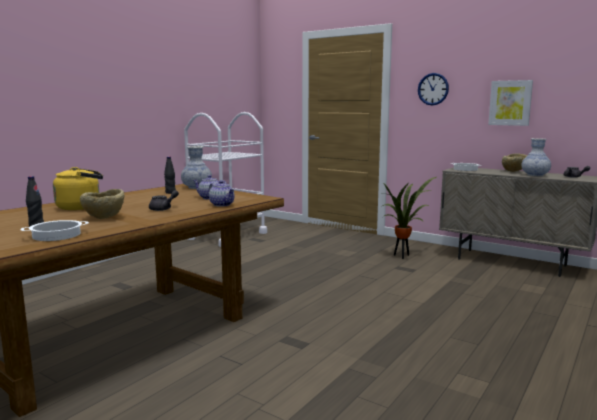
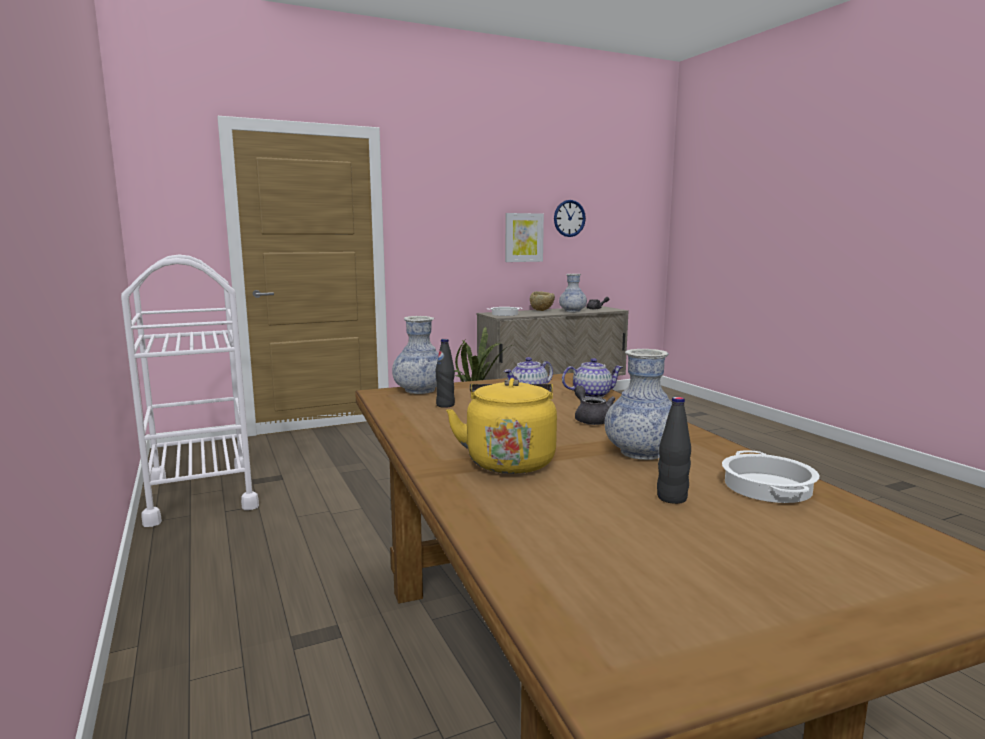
camera: 60 degrees left, 0 degrees up
(104, 218) = (641, 453): beige bowl -> vase
(433, 89) = (441, 220): wall clock -> wall clock (569, 218)

